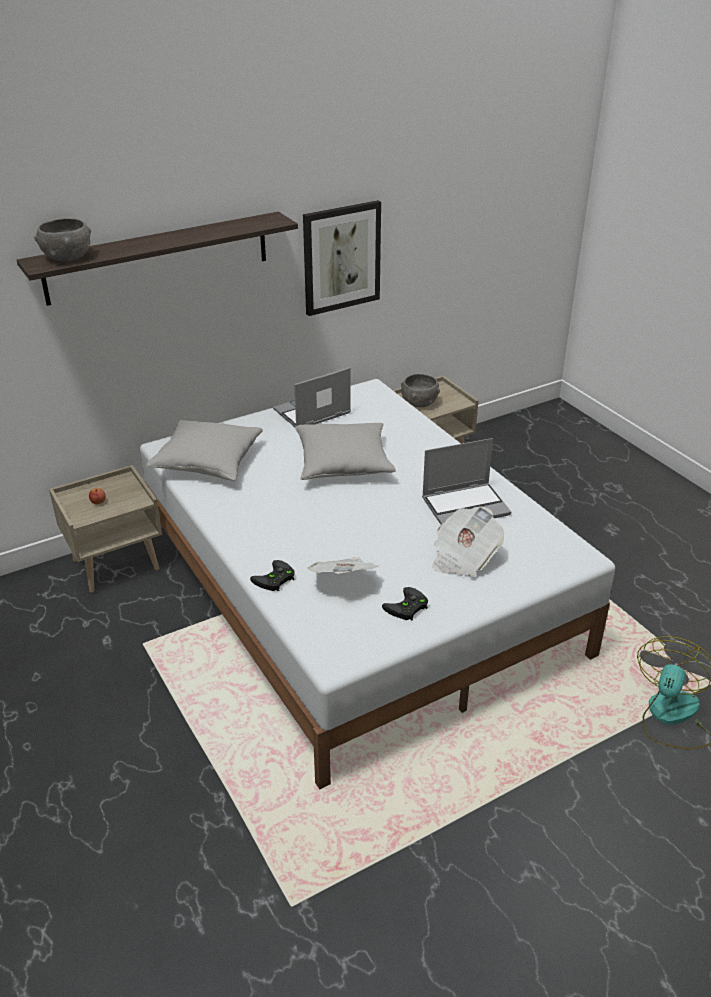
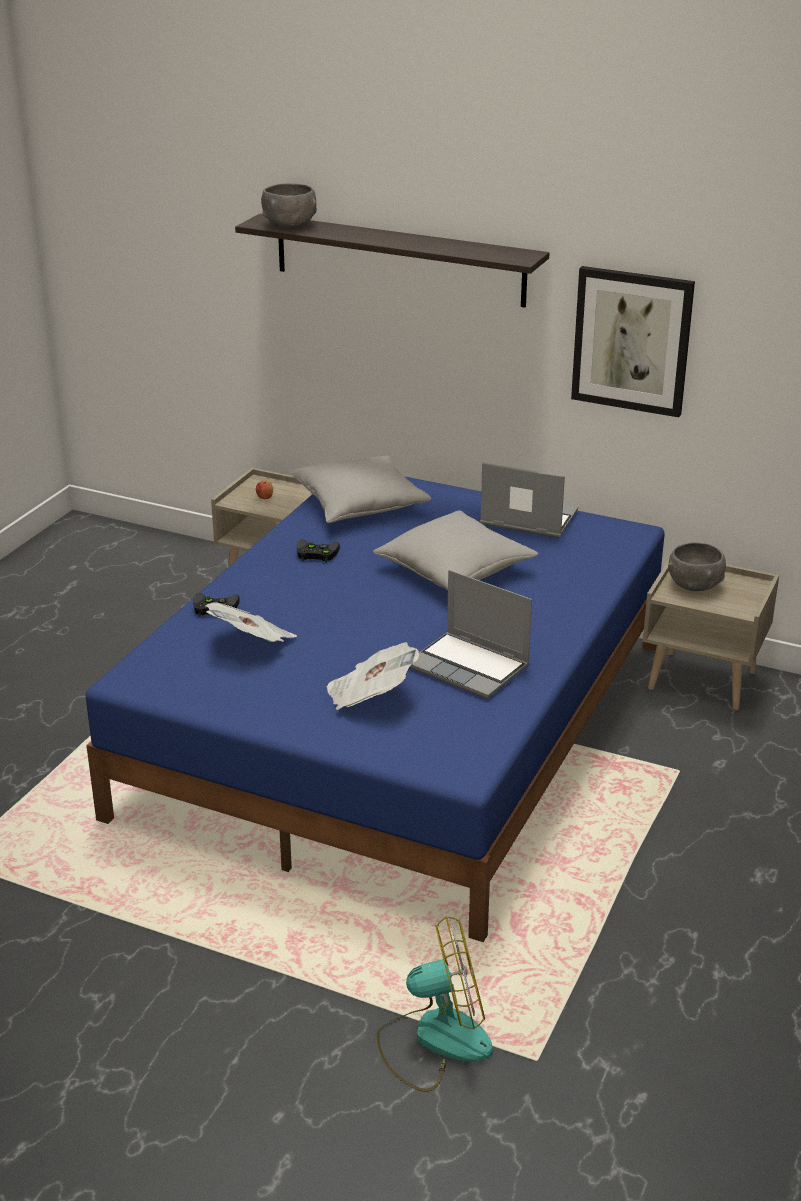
camera: 55 degrees right, 5 degrees down
(355, 589) = (402, 727): white bed -> blue bed
(406, 608) = (246, 692): black game controller -> black game controller (315, 553)

